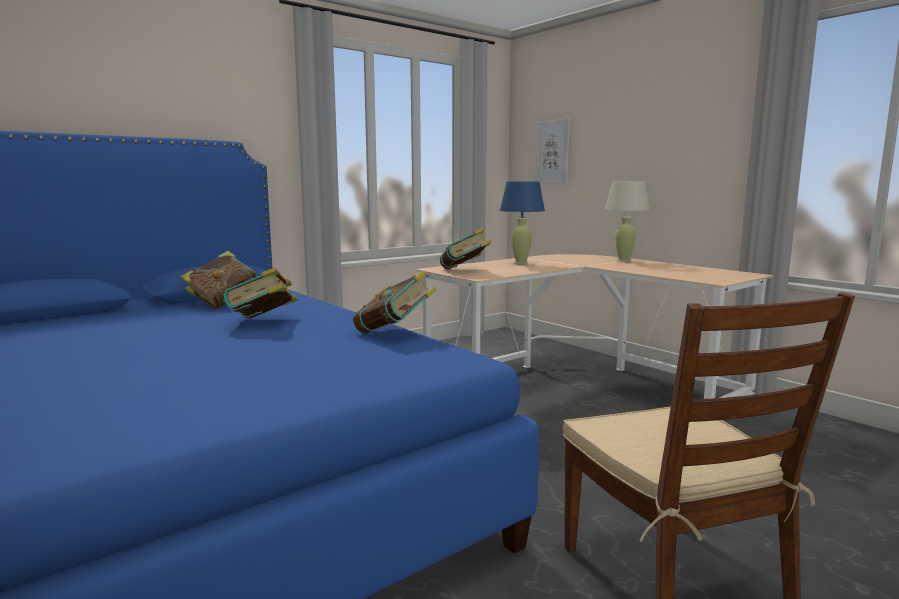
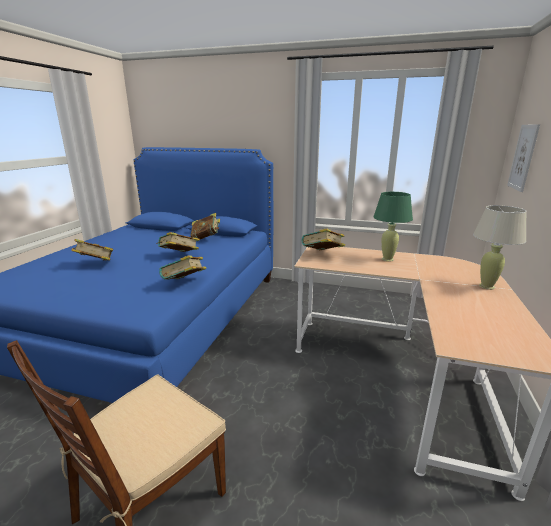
camera: 55 degrees right, 10 degrees up
(152, 365) = (95, 265): none -> book
(521, 263) = (387, 259): blue table lamp -> green table lamp

